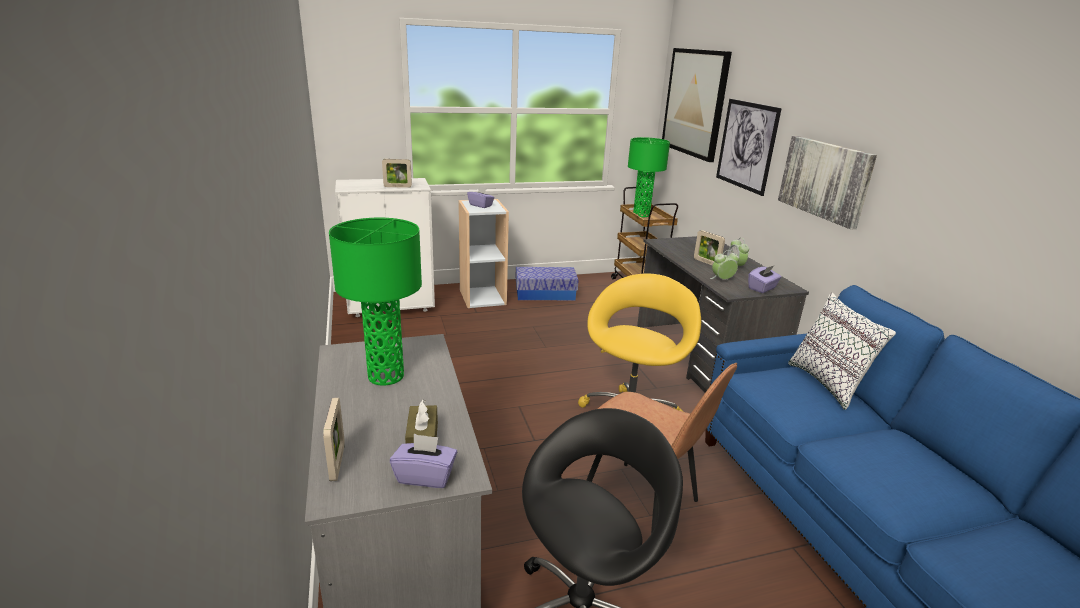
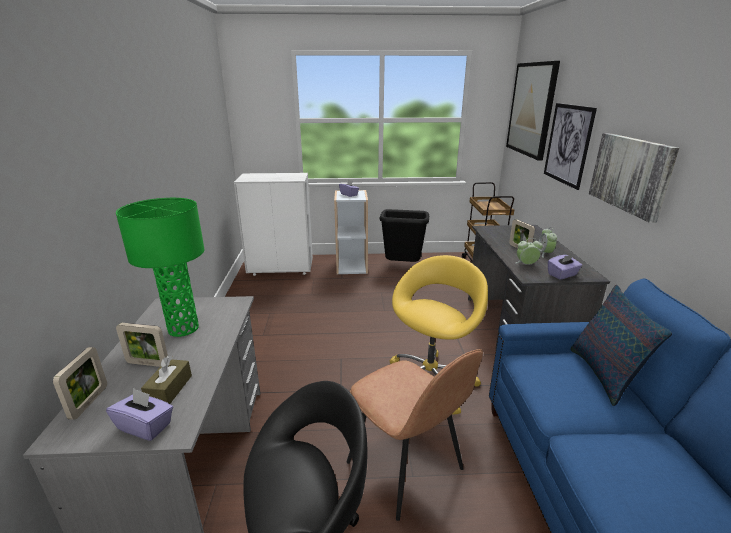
camera: 15 degrees right, 0 degrees up
(397, 187) = (281, 179): picture frame -> picture frame (148, 363)
(545, 294) = (402, 266): storage box -> black trash can
(641, 215) = (485, 205): green table lamp -> none
(826, 384) = (603, 375): white pillow -> blue pillow

